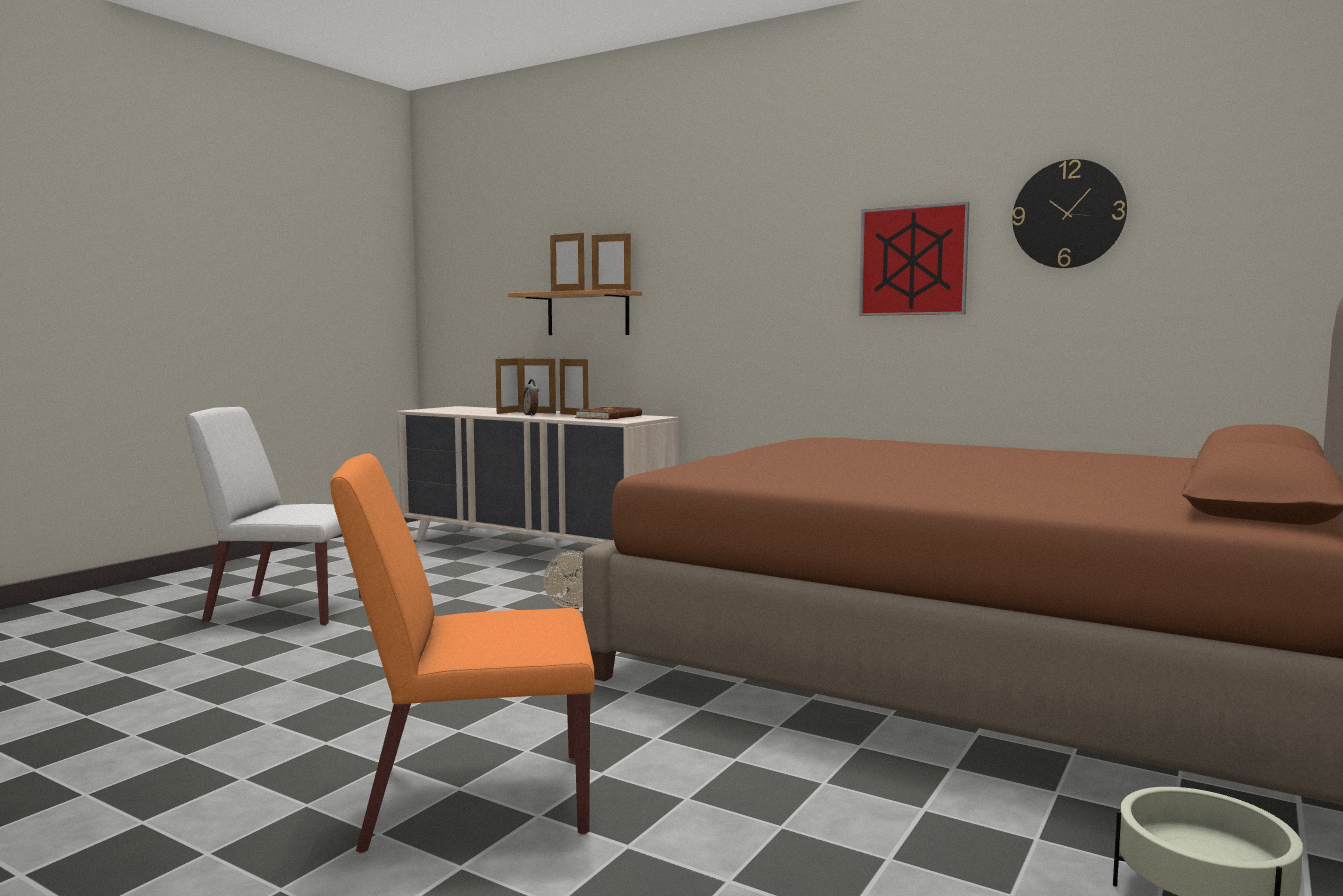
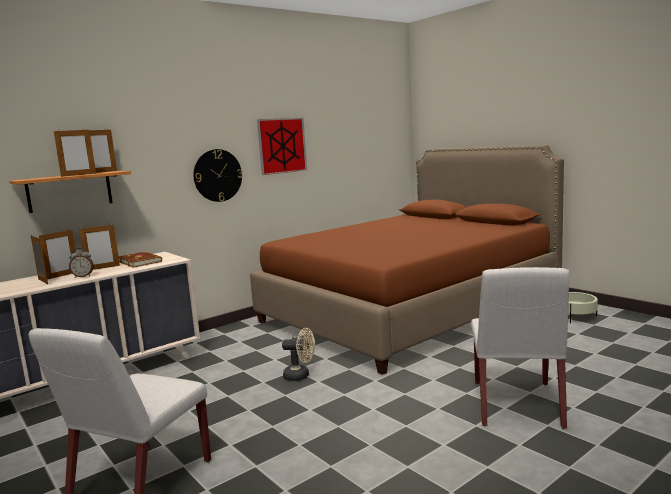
camera: 70 degrees left, 5 degrees up
(474, 800) = (517, 404): orange chair -> white chair
(1068, 214) = (336, 125): wall clock -> wall clock (217, 175)

